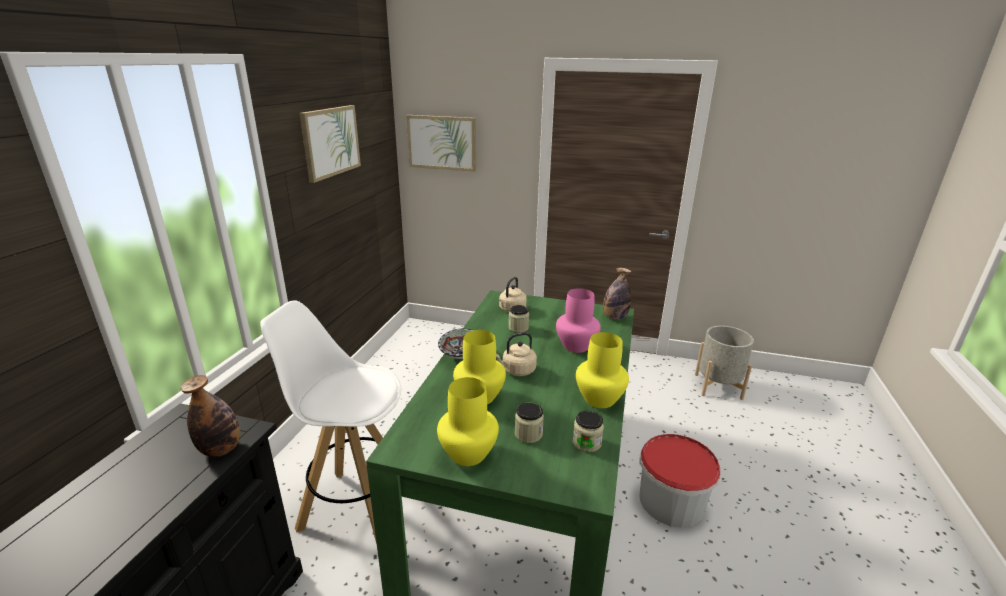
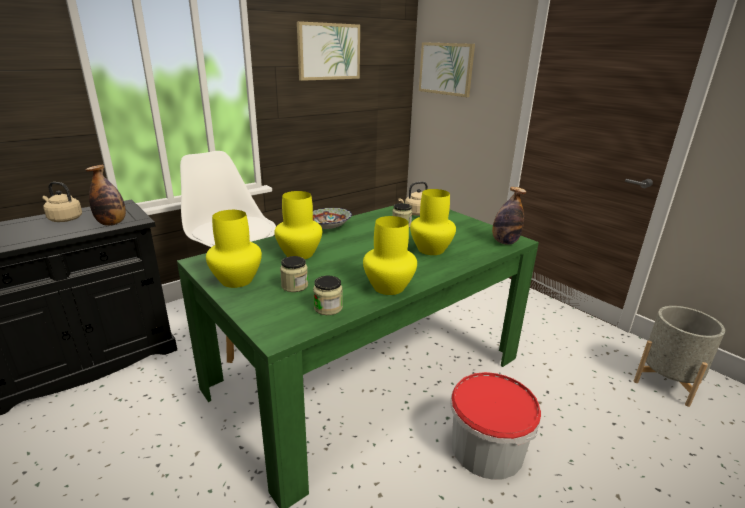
camera: 35 degrees right, 0 degrees up
(517, 370) = (353, 249): beige kettle -> beige kettle (64, 219)
(577, 346) = (431, 250): pink vase -> yellow vase

